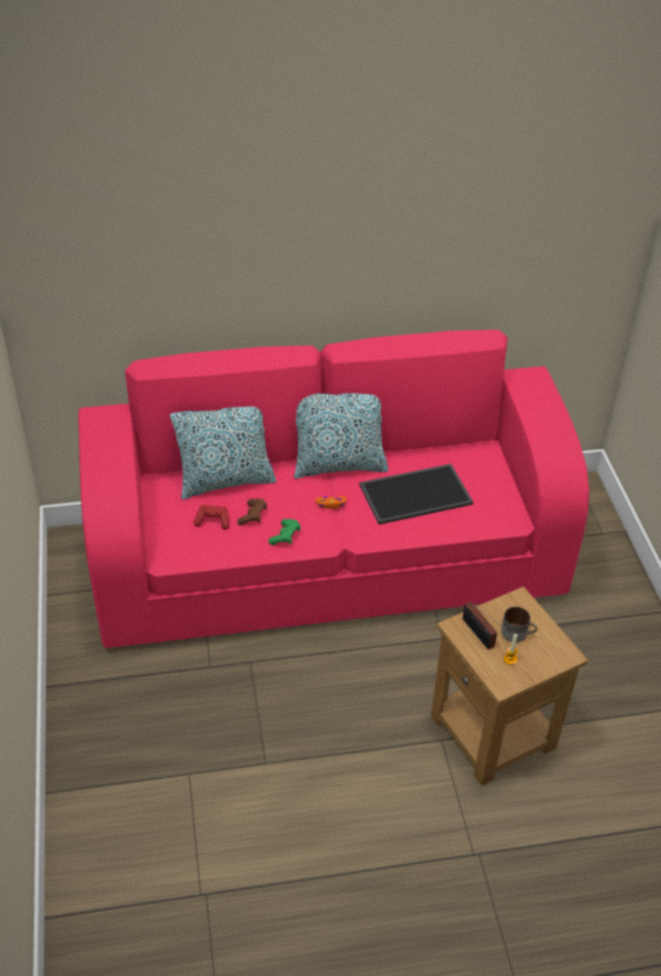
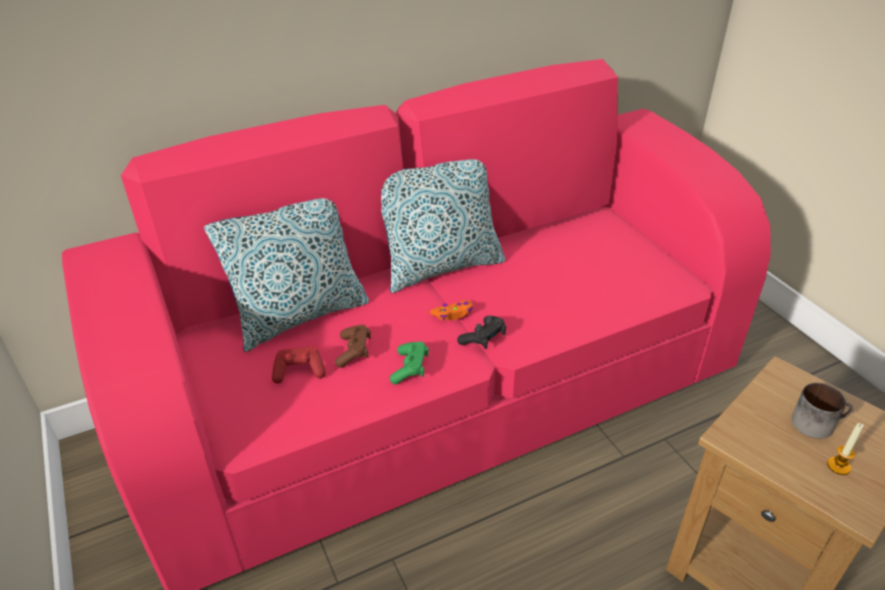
camera: 15 degrees left, 5 degrees down
(344, 527) = (483, 339): none -> black game controller
(416, 493) = (551, 278): tray -> none
(479, 635) = (769, 440): radio -> none

